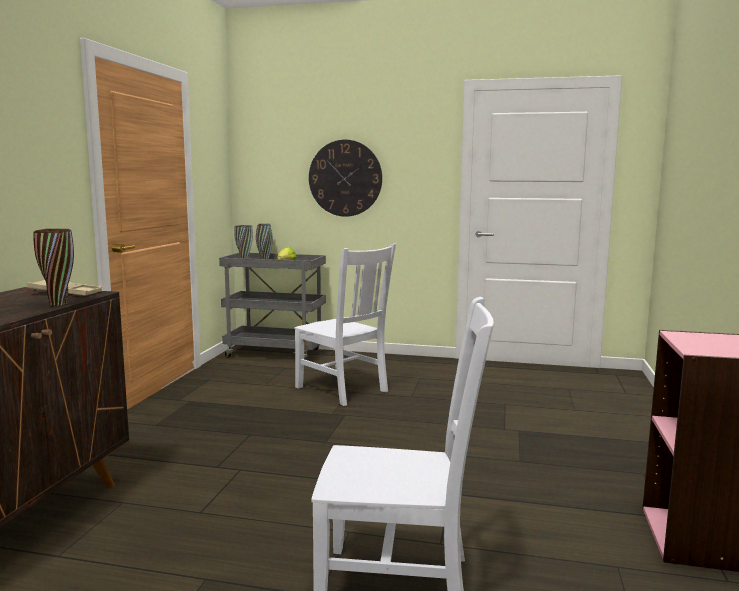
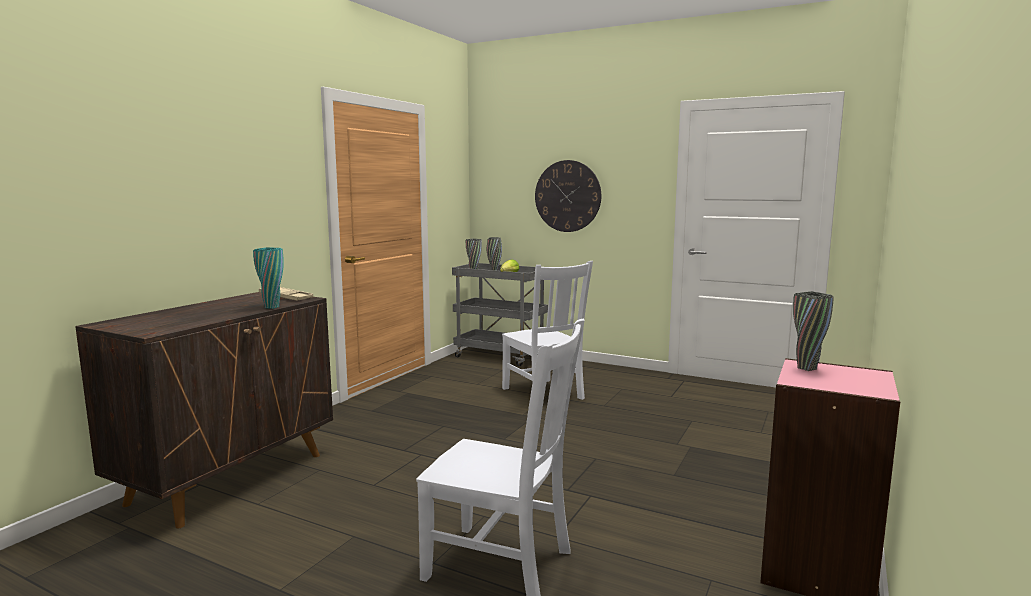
camera: 15 degrees right, 0 degrees up
(59, 304) = (272, 307): brown vase -> turquoise vase
(691, 338) = (807, 368): none -> grey vase

